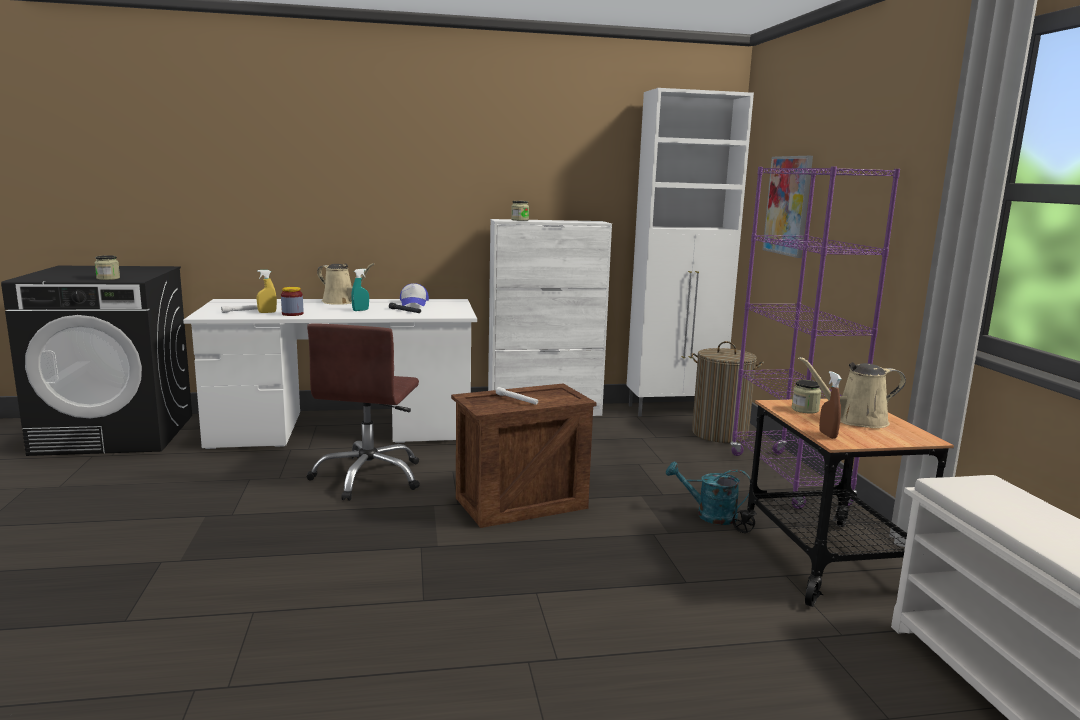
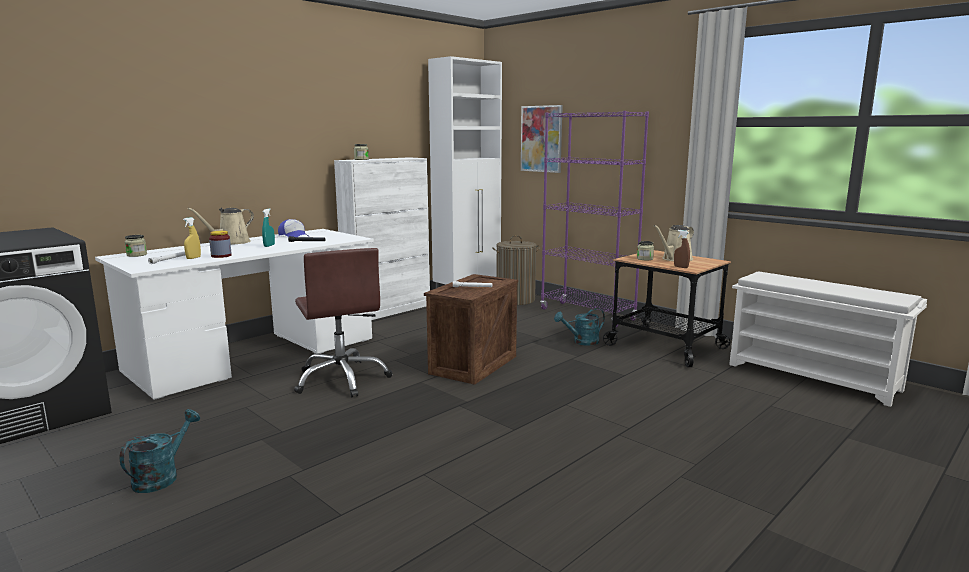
camera: 35 degrees left, 0 degrees up
(91, 523) = (162, 477): none -> turquoise watering can
(108, 278) = (29, 243): jar -> jar (137, 255)
(341, 302) = (231, 243): beige watering can -> beige watering can turned 135 degrees clockwise

